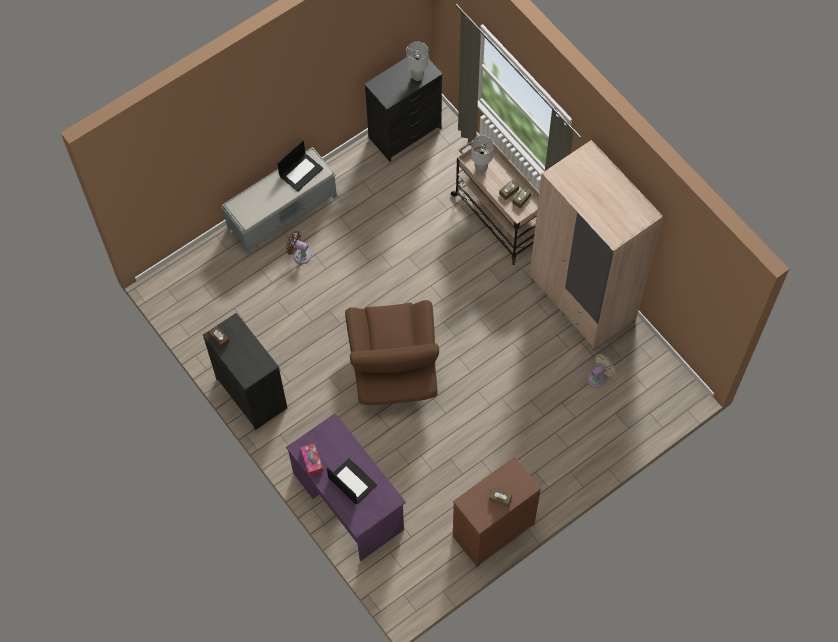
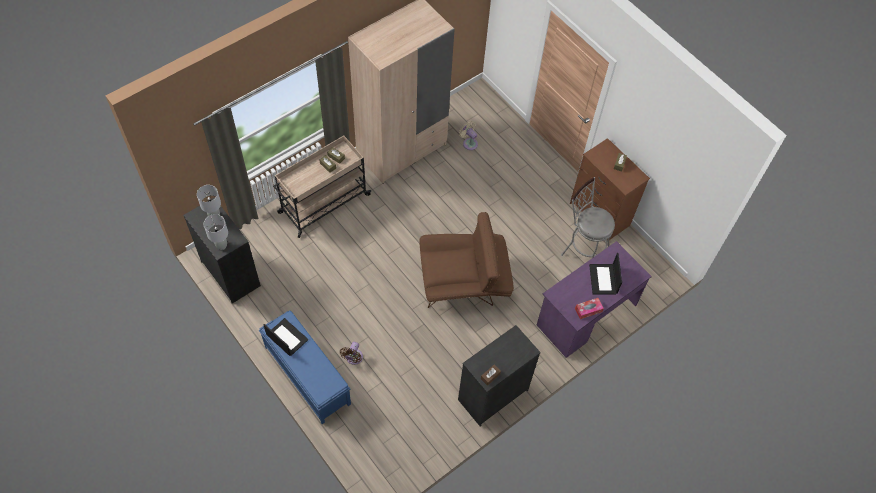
camera: 95 degrees left, 5 degrees down
(283, 212) = (307, 375): grey bench -> blue bench
(351, 481) = (603, 279): laptop -> laptop turned 45 degrees counterclockwise
(437, 504) = (582, 251): none -> grey stool
(481, 168) = (303, 185): grey table lamp -> grey table lamp (221, 245)

